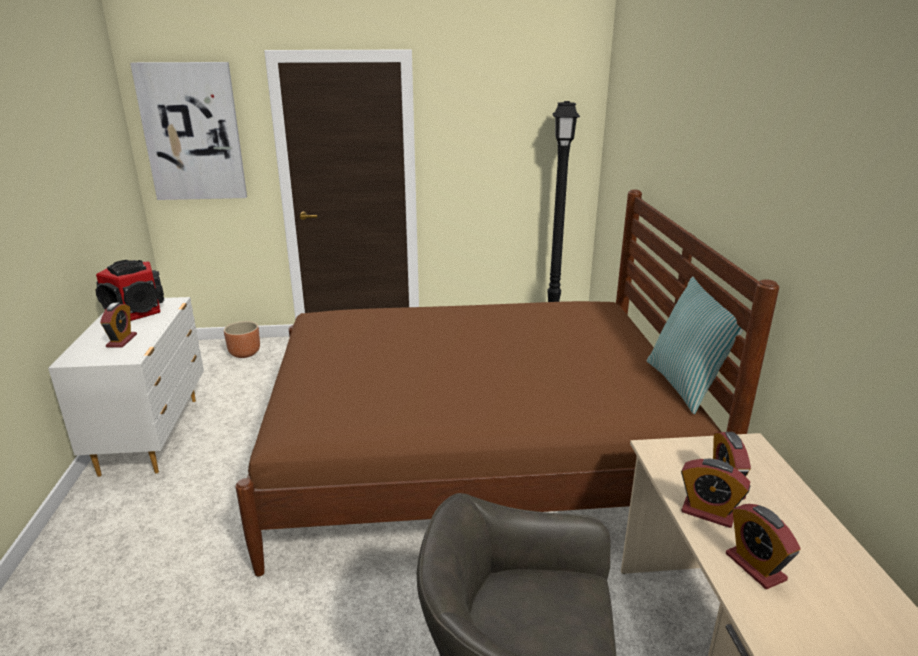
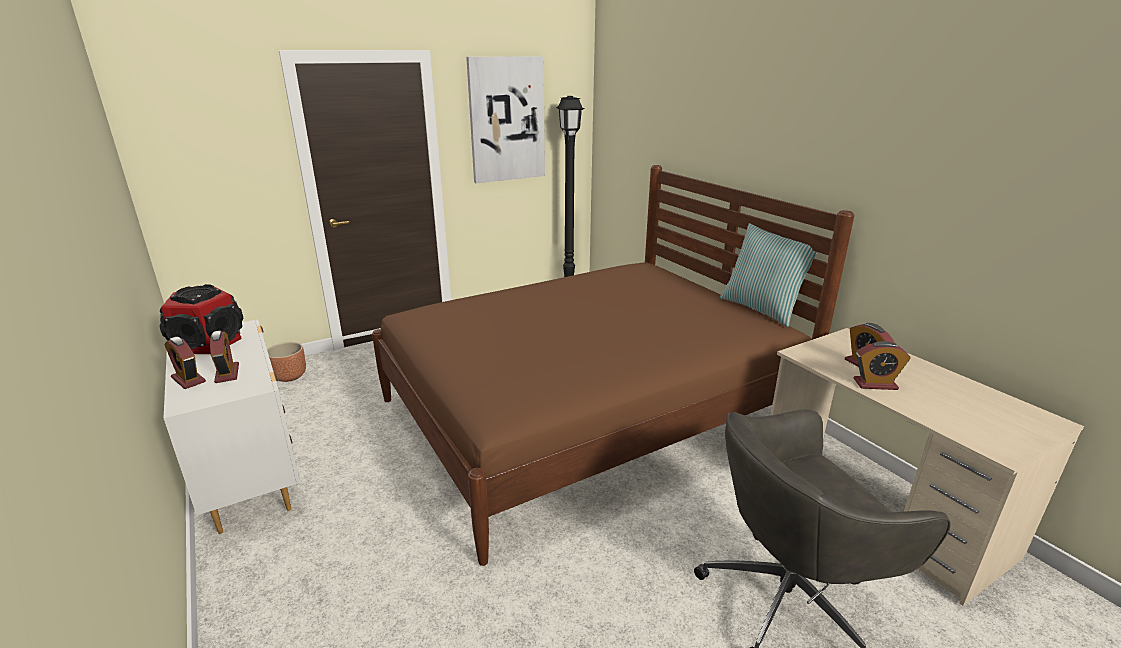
camera: 25 degrees left, 0 degrees up
(192, 132) = (199, 143): picture -> picture (507, 120)
(755, 567) = (936, 408): alarm clock -> alarm clock (188, 380)

